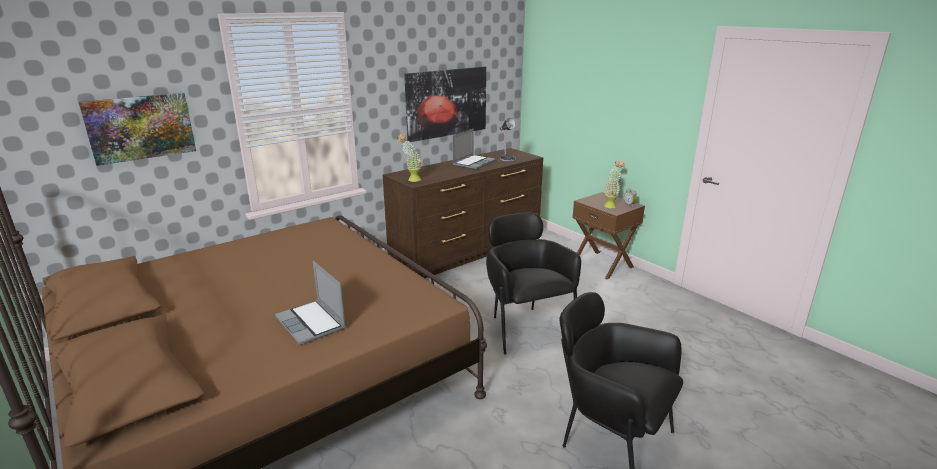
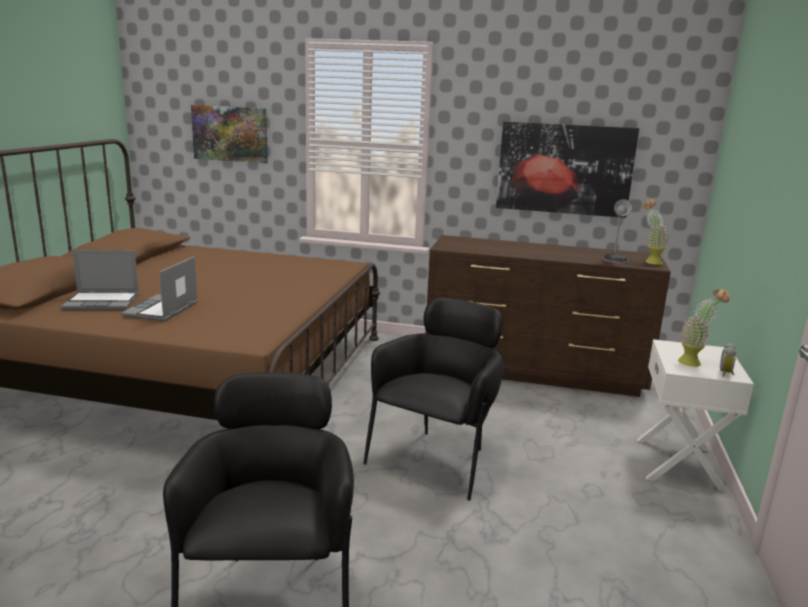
camera: 50 degrees right, 5 degrees down
(411, 180) = (450, 244): potted plant -> potted plant (649, 261)
(474, 163) = (560, 252): laptop -> laptop (103, 302)
(602, 264) = (680, 464): brown nightstand -> white nightstand

